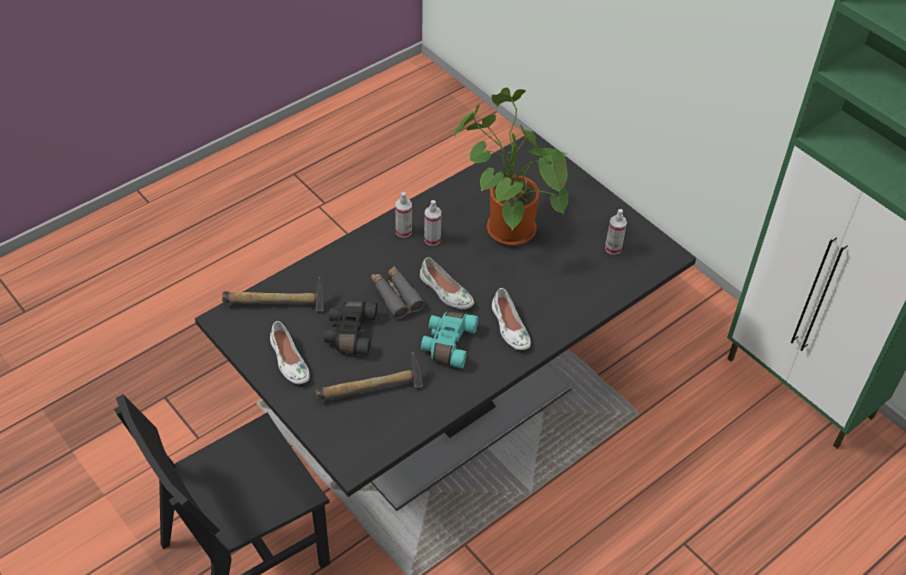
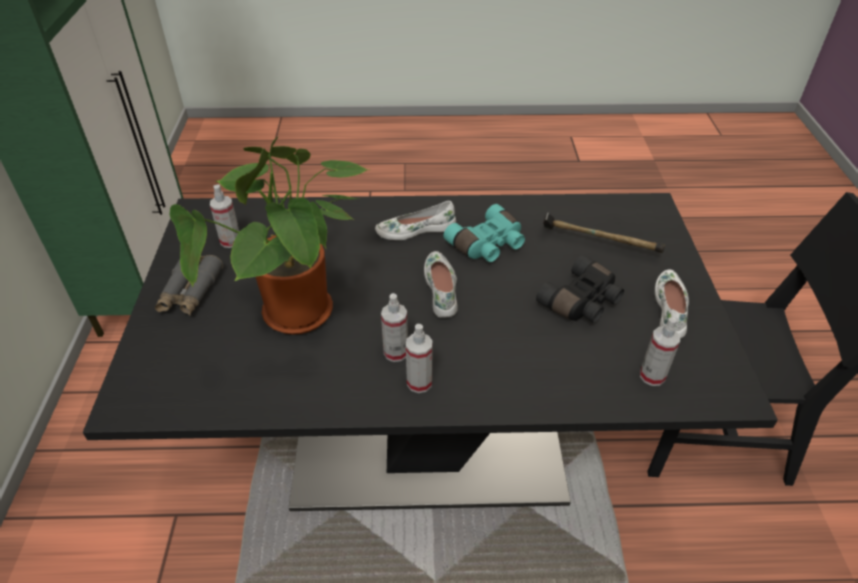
camera: 140 degrees left, 5 degrees down
(278, 305) = (652, 376): hammer -> spray bottle
(396, 296) = (499, 312): grey binoculars -> grey binoculars (190, 292)
(509, 327) = (415, 229): white shoe -> white shoe turned 120 degrees counterclockwise

